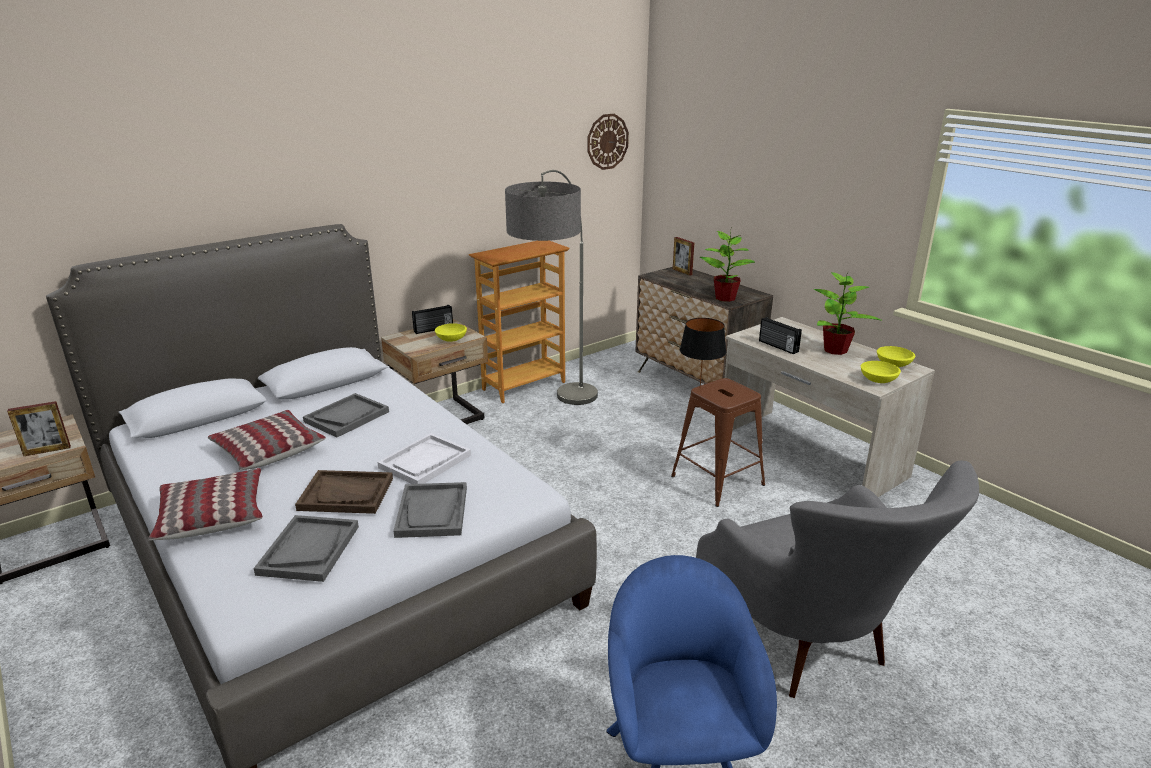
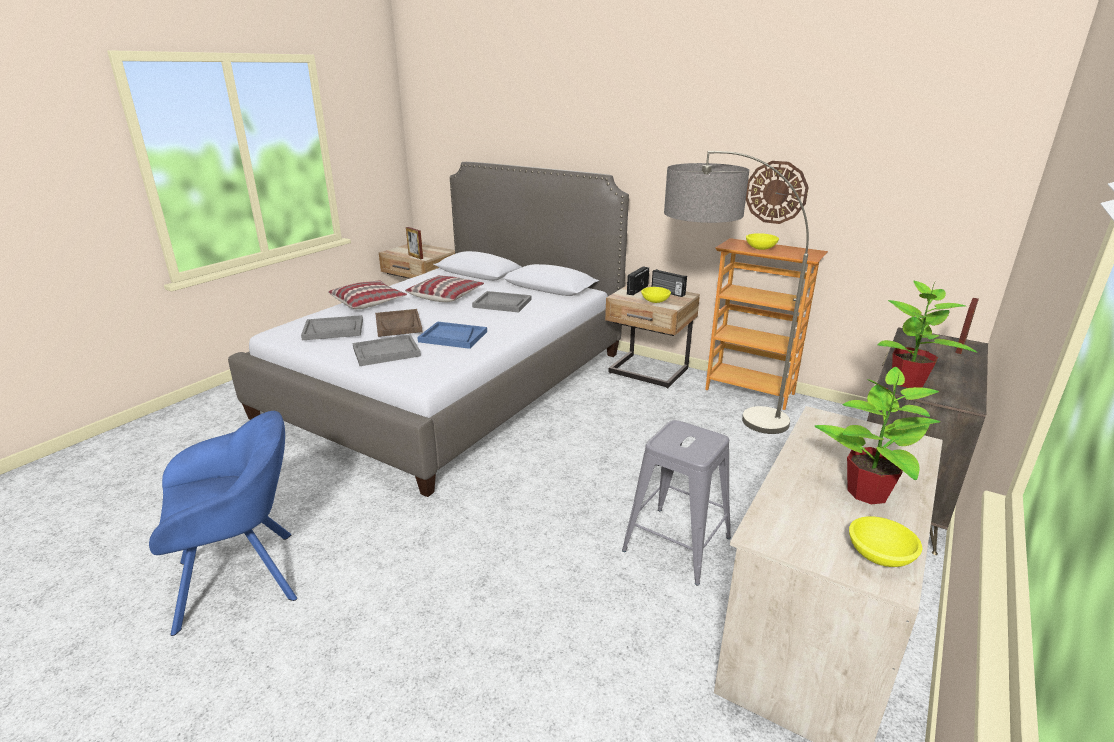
camera: 70 degrees right, 0 degrees up
(425, 462) = (453, 337): white tray -> blue tray
(607, 141) = (962, 153): wall clock -> wall clock (776, 192)
(700, 388) = (680, 423): black table lamp -> none
(718, 481) = (677, 544): brown stool -> grey stool
(777, 346) = (816, 444): radio -> radio (636, 290)
(810, 648) = (400, 653): grey armchair -> none
(878, 380) = (790, 538): yellow bowl -> yellow bowl (760, 248)

